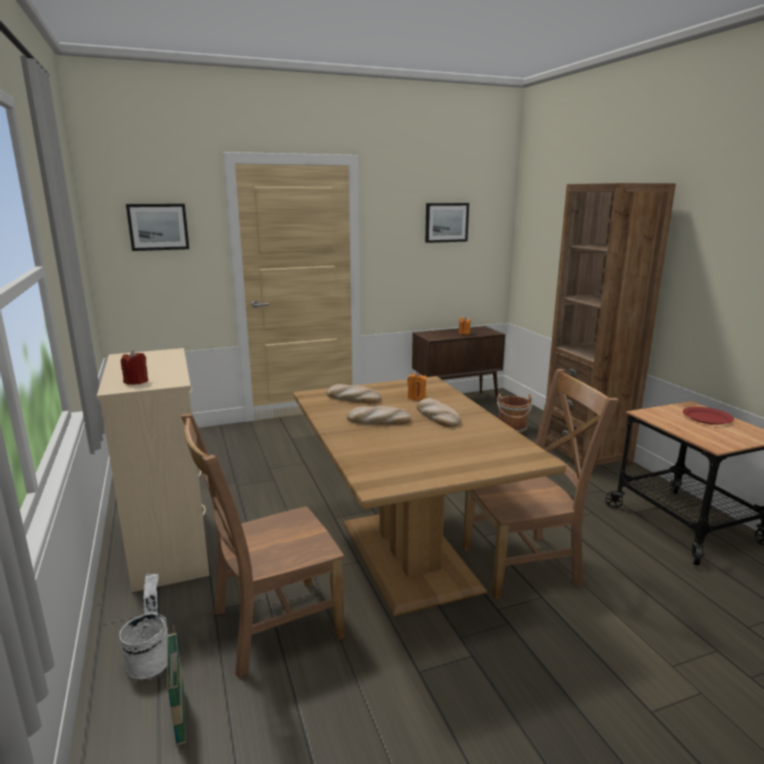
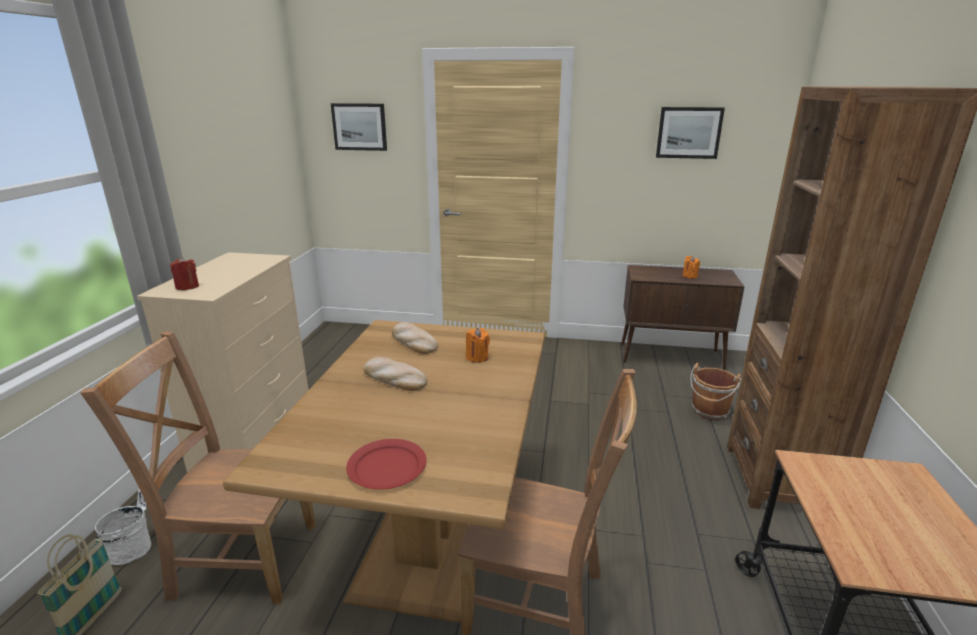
camera: 30 degrees right, 5 degrees up
(437, 416) = (459, 390): bread -> none
(707, 417) = (912, 505): red plate -> red plate (387, 467)

